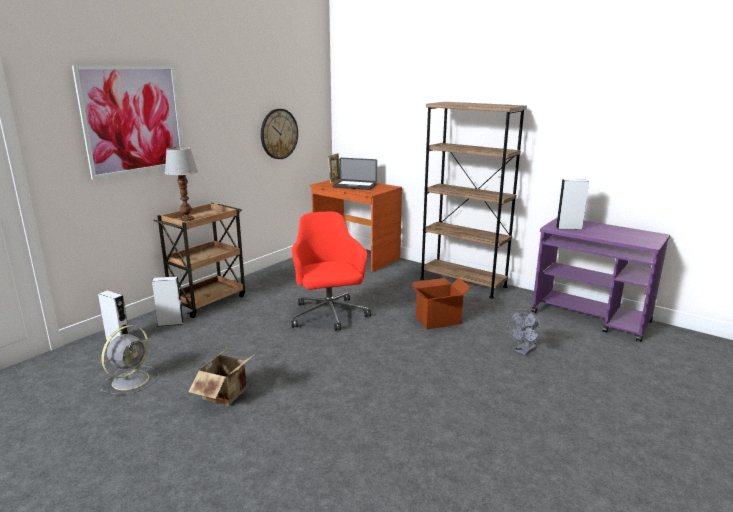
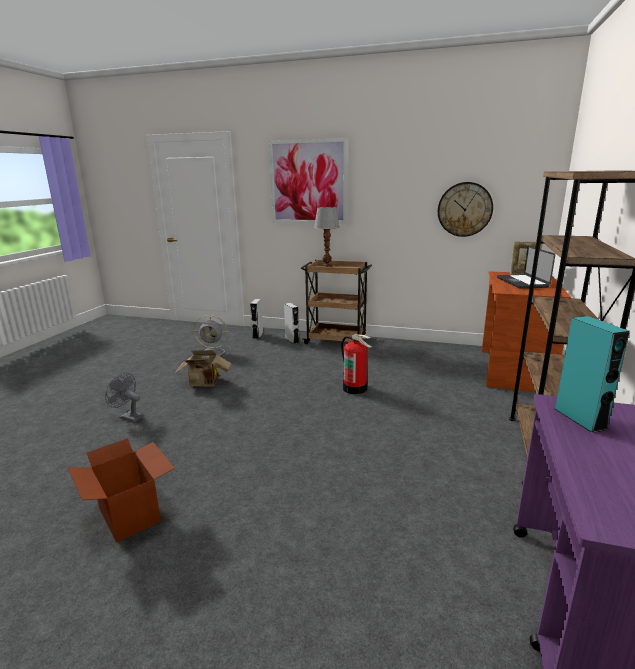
camera: 70 degrees right, 0 degrees up
(329, 316) = (355, 388): red office chair -> fire extinguisher
(437, 320) = (403, 449): cardboard box -> cardboard box (130, 514)
(523, 351) = (374, 533): grey fan -> grey fan (128, 417)
(569, 228) = (579, 418): grey speaker -> turquoise speaker

